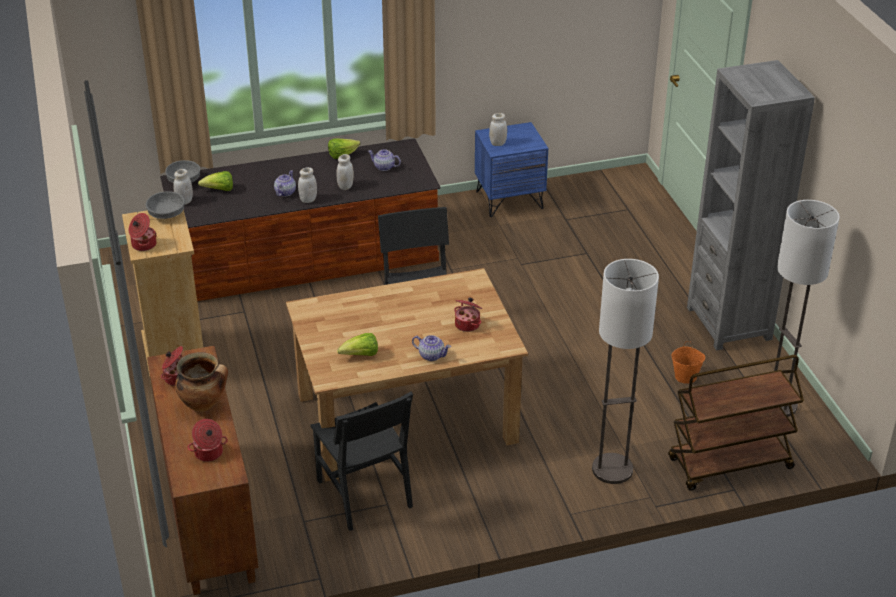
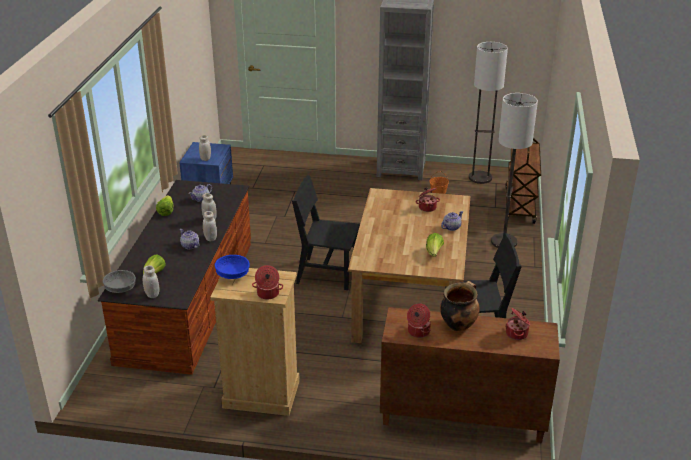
camera: 65 degrees left, 5 degrees down
(166, 214) = (232, 275): grey bowl -> blue bowl

